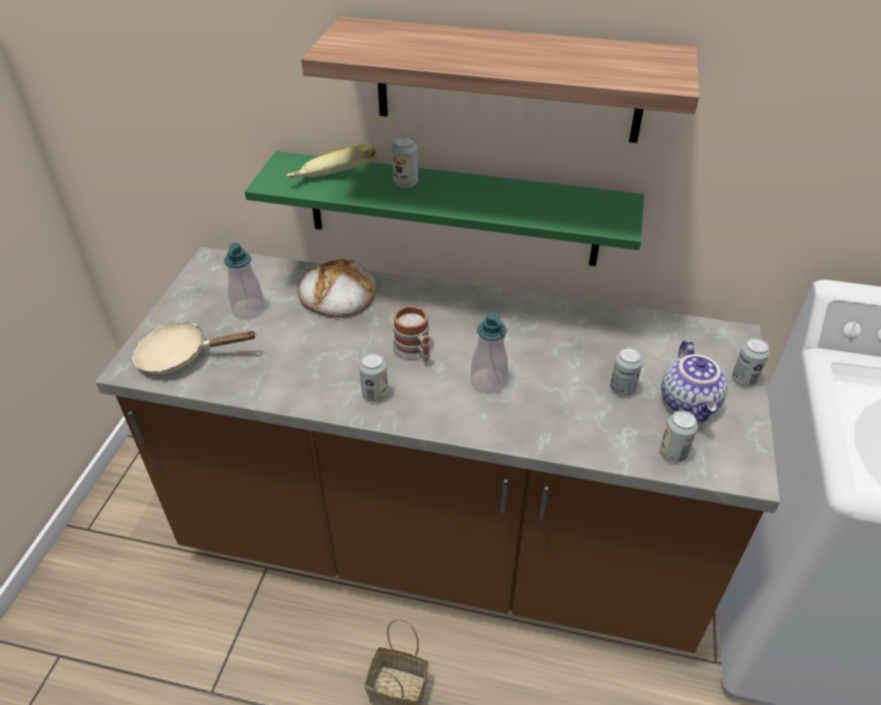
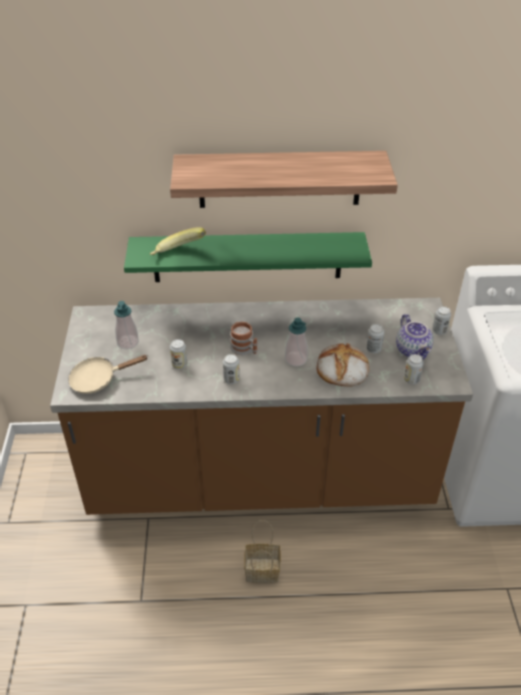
camera: 15 degrees left, 0 degrees up
(337, 294) = (181, 322): bread -> bread (342, 369)
(405, 183) = (222, 247): can -> can (179, 364)

